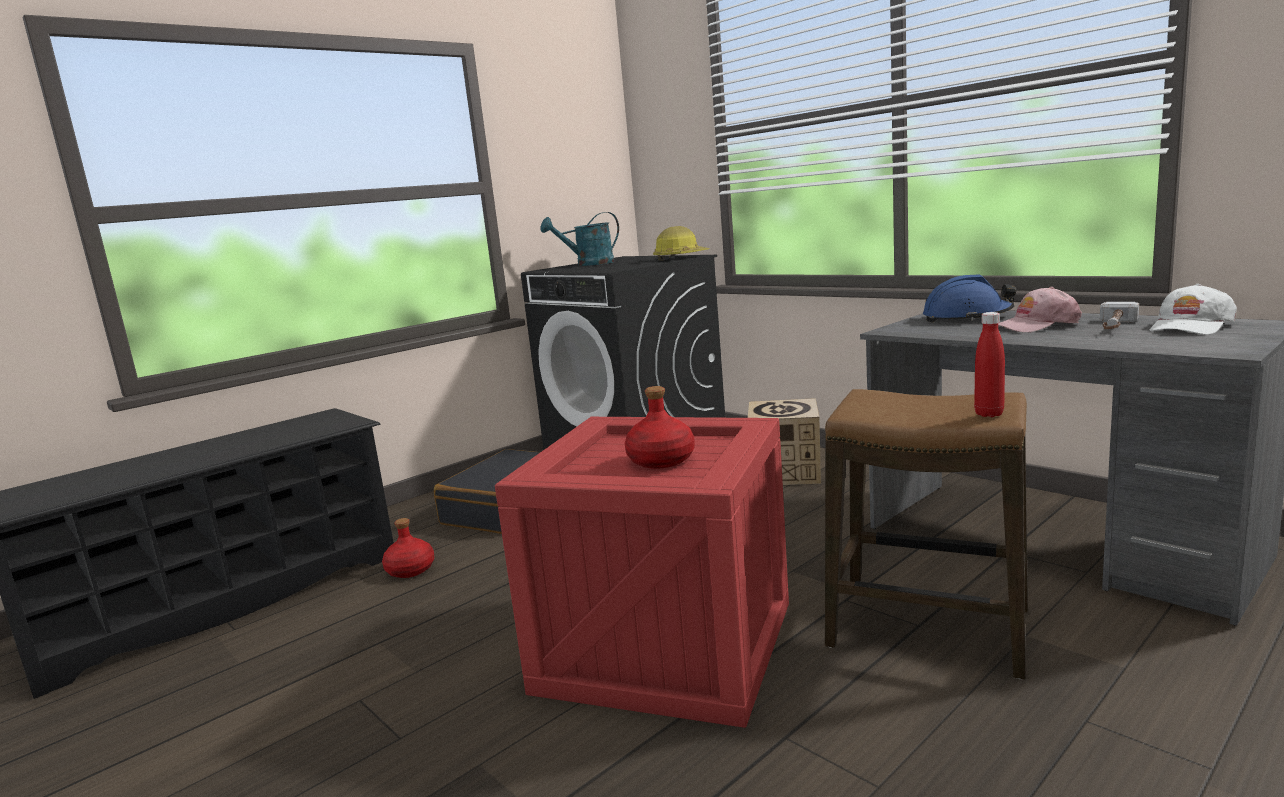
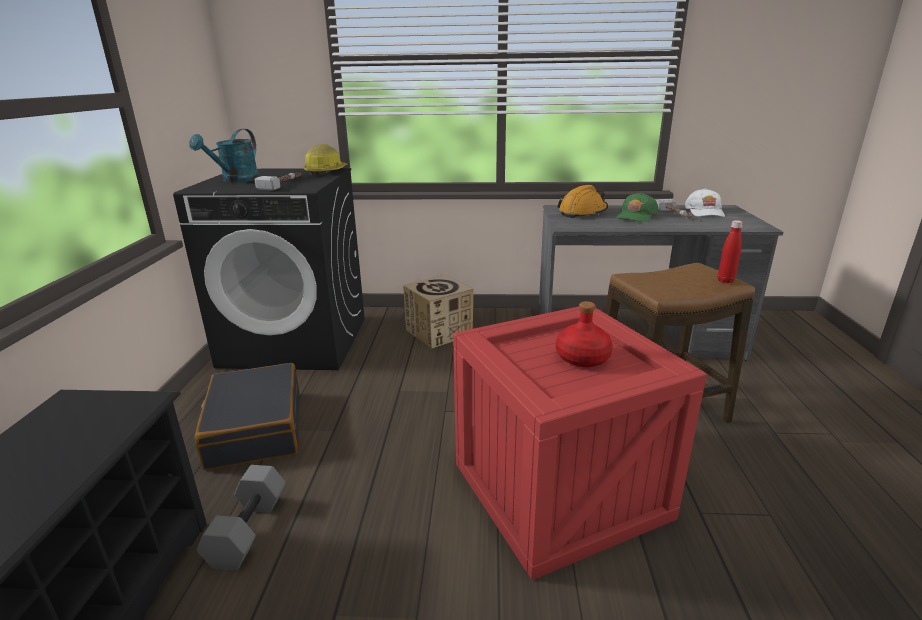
camera: 45 degrees left, 10 degrees up
(410, 570) = (247, 529): red bottle -> grey dumbbell
(610, 267) = (283, 184): none -> hammer
(967, 317) = (583, 212): blue hard hat -> orange hard hat
(1036, 325) = (636, 216): pink cap -> green cap

